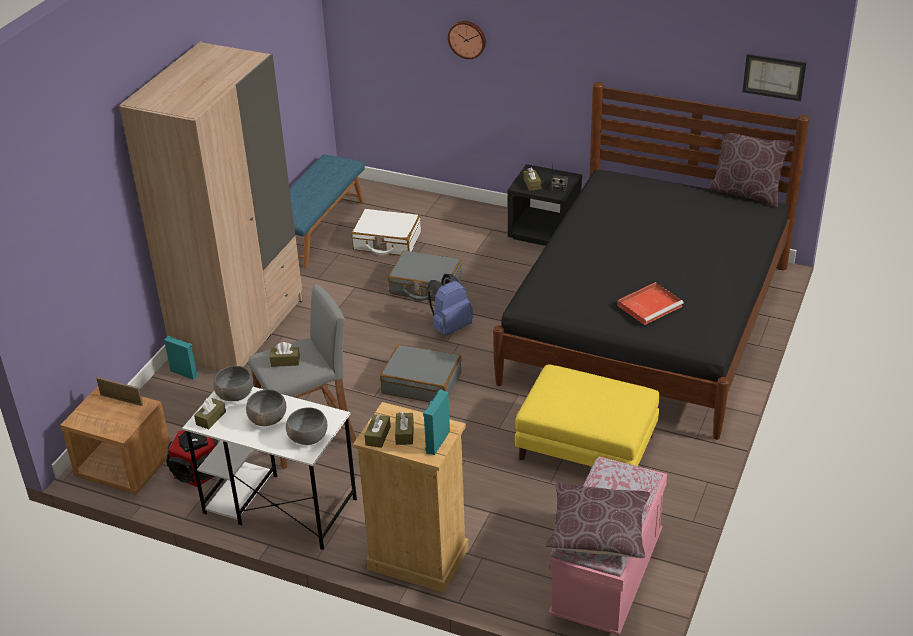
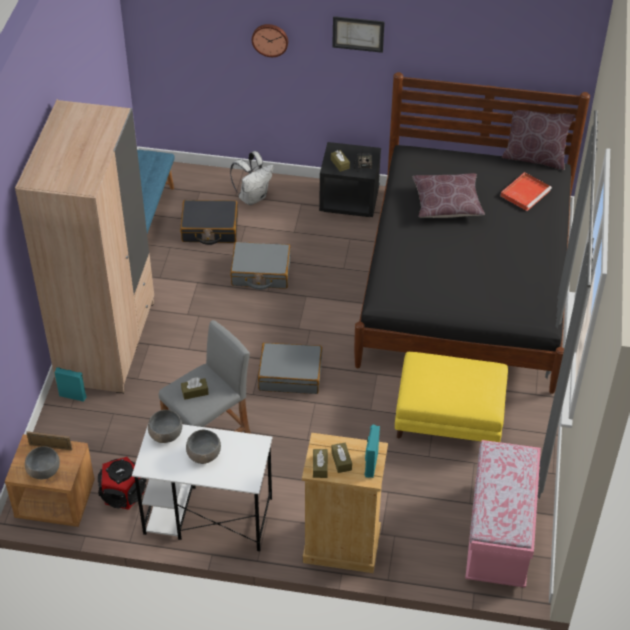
camera: 15 degrees left, 10 degrees up
(211, 418) = (153, 461): brown tissue box -> none
(308, 437) = (245, 467): grey bowl -> grey bowl (44, 471)
(386, 241) = (210, 229): white suitcase -> black suitcase
(442, 219) = (253, 197): none -> white backpack
(450, 327) = (296, 313): blue backpack -> none
(598, 531) = (503, 511): brown pillow -> brown pillow (447, 203)
(650, 305) = (487, 289): red tray -> red tray (525, 192)
(774, 77) = (558, 62): picture -> picture (358, 34)

